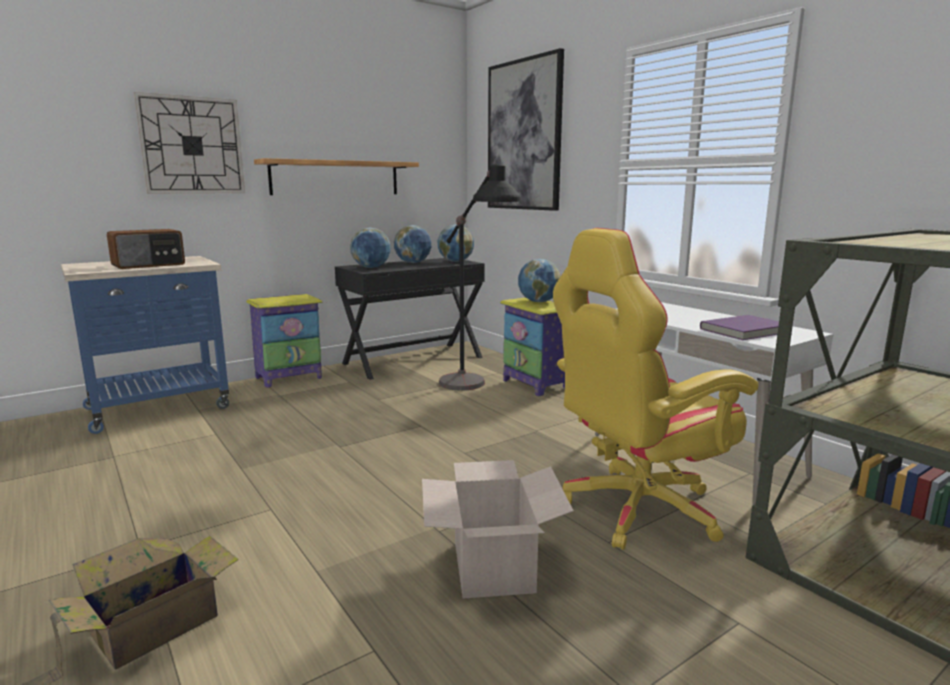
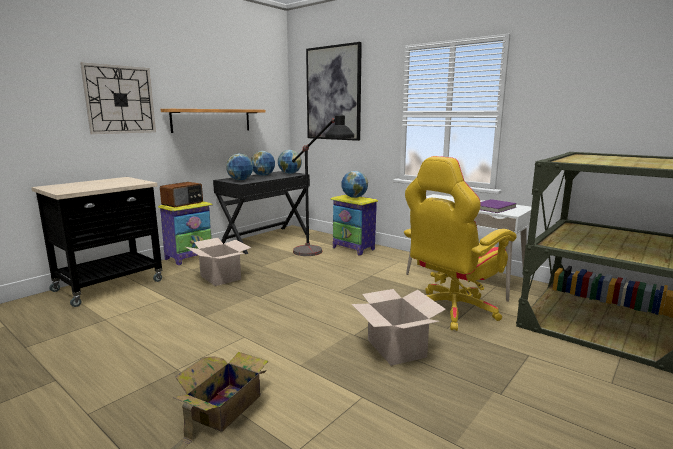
camera: 15 degrees left, 0 degrees up
(149, 265) = (105, 185): radio -> radio (183, 203)
(159, 408) = (109, 285): blue cart -> black cart
(308, 411) = (220, 277): none -> cardboard box

